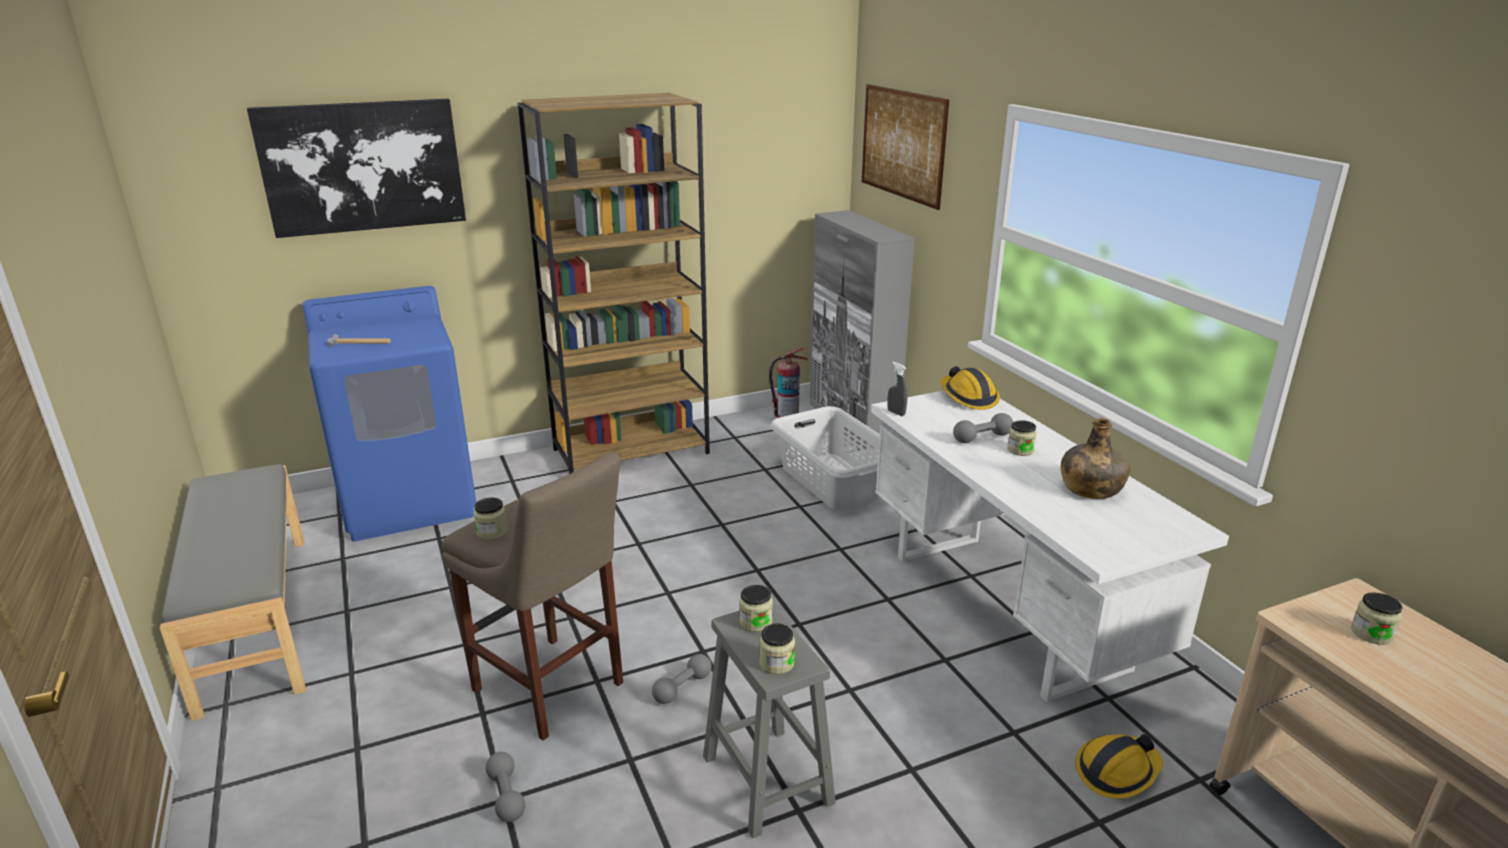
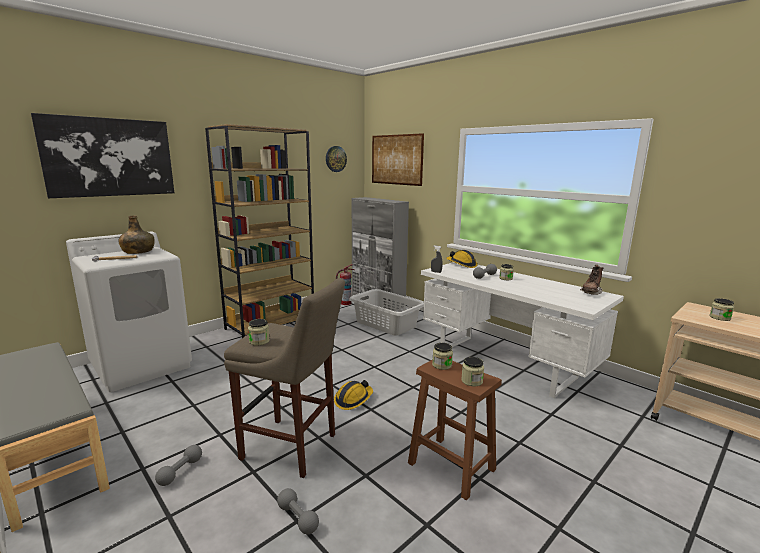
camera: 20 degrees left, 10 degrees down
(410, 501) = (142, 365): blue washing machine -> white washing machine
(682, 688) = (371, 430): grey dumbbell -> grey dumbbell (180, 471)
(768, 781) = (452, 467): grey stool -> brown stool
(785, 135) = (335, 159): none -> wall clock
(1090, 488) = (550, 287): green bottle -> green bottle (138, 252)
(1117, 772) = (608, 421): hard hat -> hard hat (353, 400)
(1162, 516) = (590, 292): none -> brown boot

